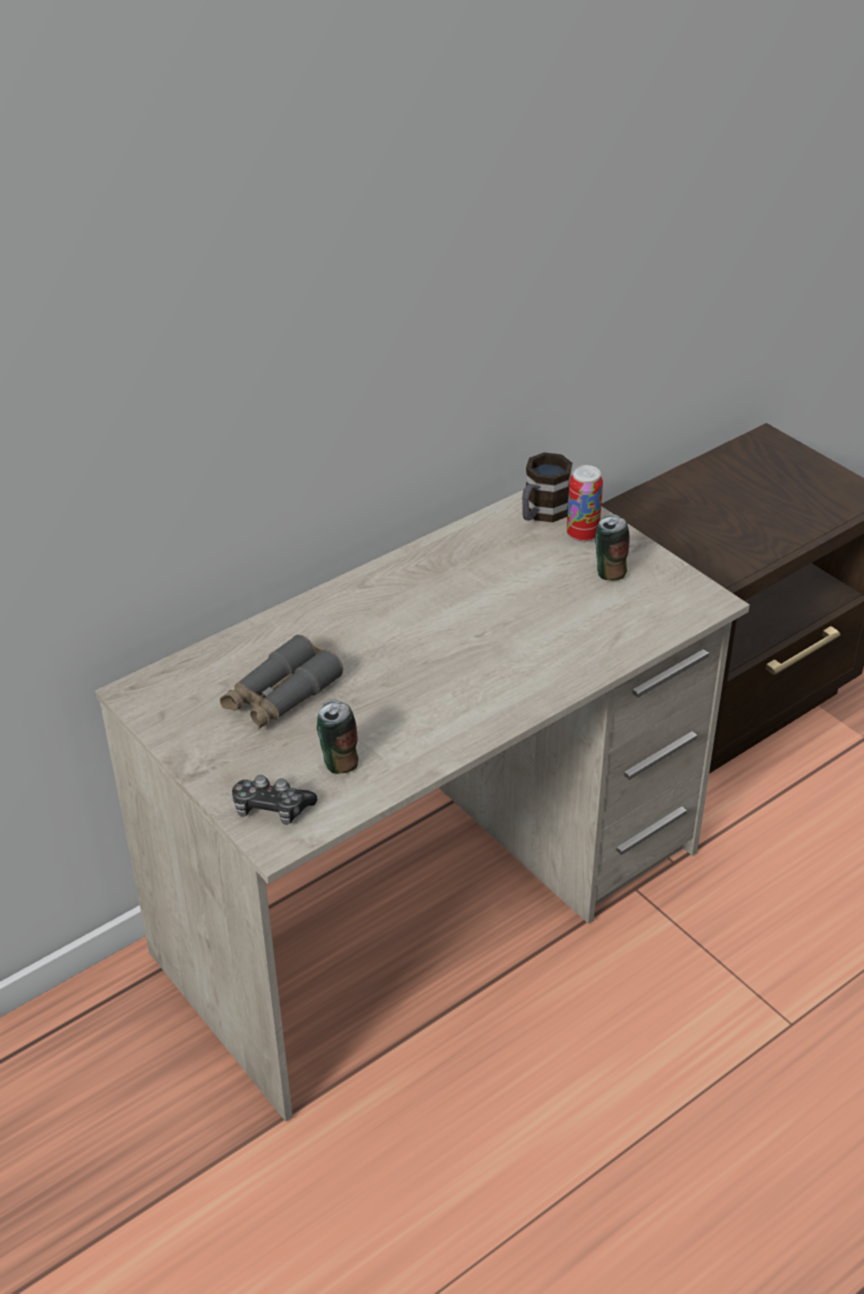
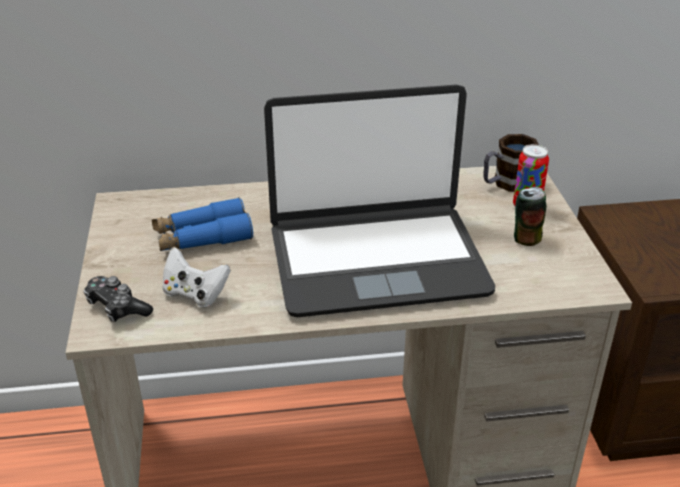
camera: 30 degrees right, 5 degrees down
(281, 696) = (203, 237): grey binoculars -> blue binoculars
(339, 762) = (195, 294): can -> white game controller
(487, 651) = (376, 260): none -> laptop

